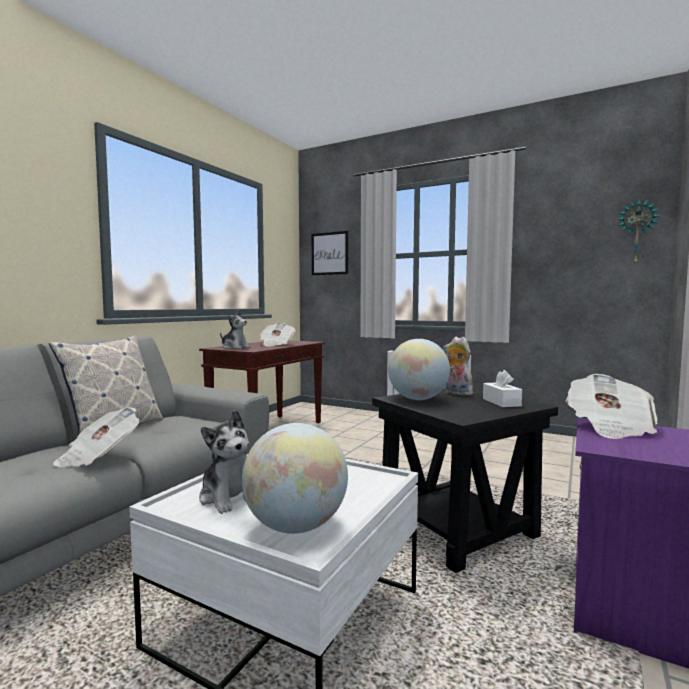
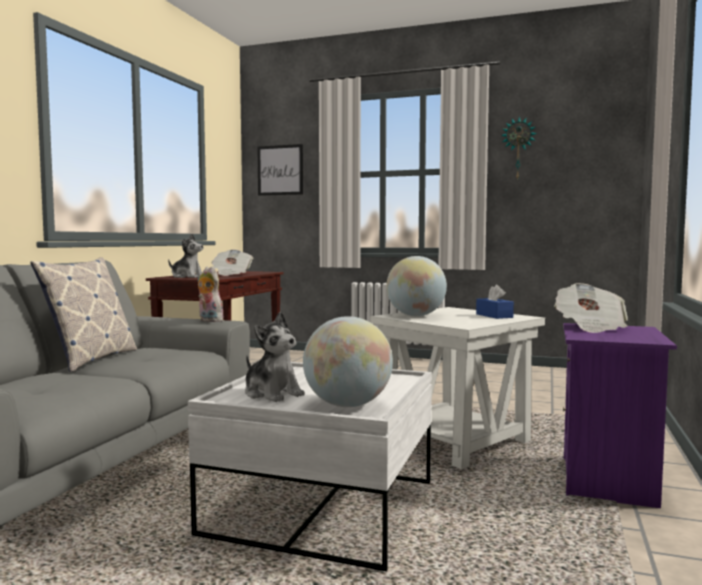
camera: 10 degrees left, 0 degrees up
(99, 456) = (103, 377): newspaper -> none
(456, 393) = (449, 311): plush toy -> plush toy (209, 320)
(457, 528) = (454, 441): black side table -> white side table
(501, 402) = (494, 316): white tissue box -> blue tissue box
(637, 232) = (608, 155): wall clock -> wall clock (518, 149)

